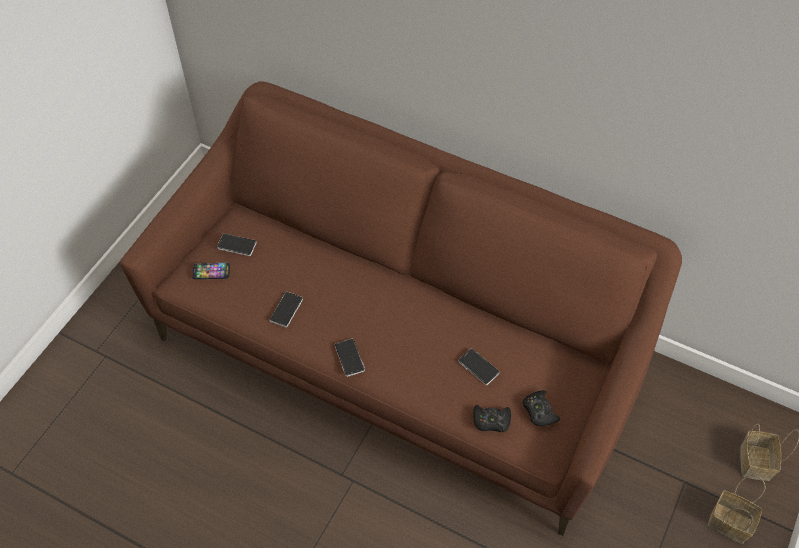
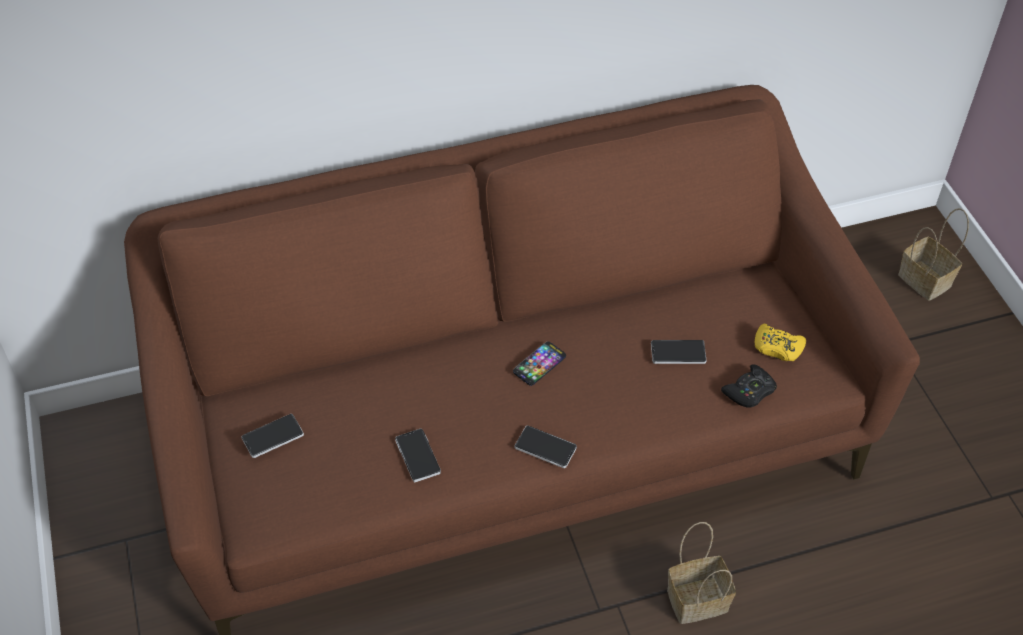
camera: 45 degrees left, 5 degrees down
(211, 271) = (277, 487): phone -> phone (539, 364)
(539, 411) = (777, 347): black game controller -> yellow game controller
(731, 523) = (965, 346): basket -> basket (699, 599)

